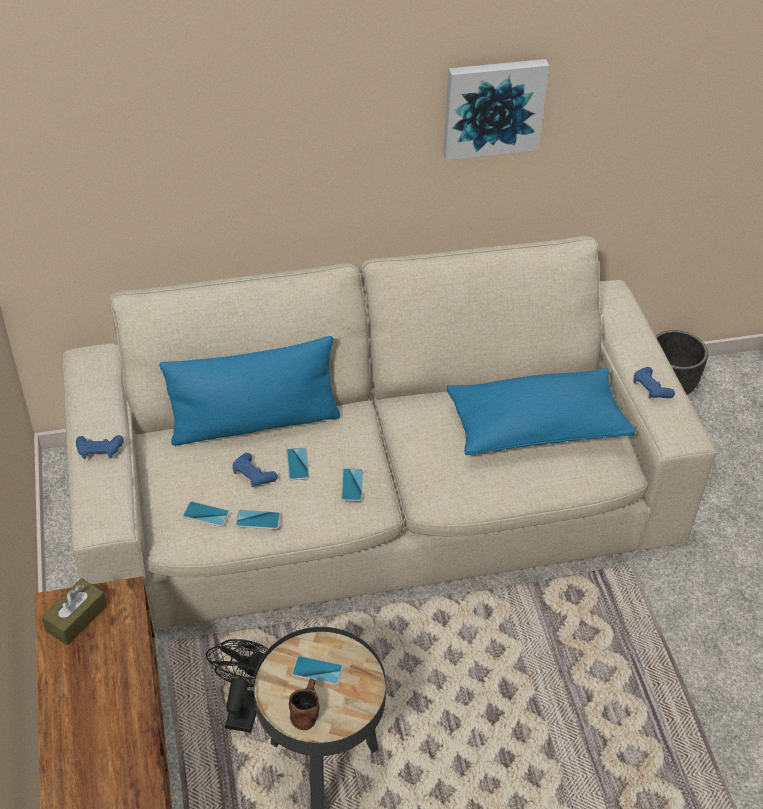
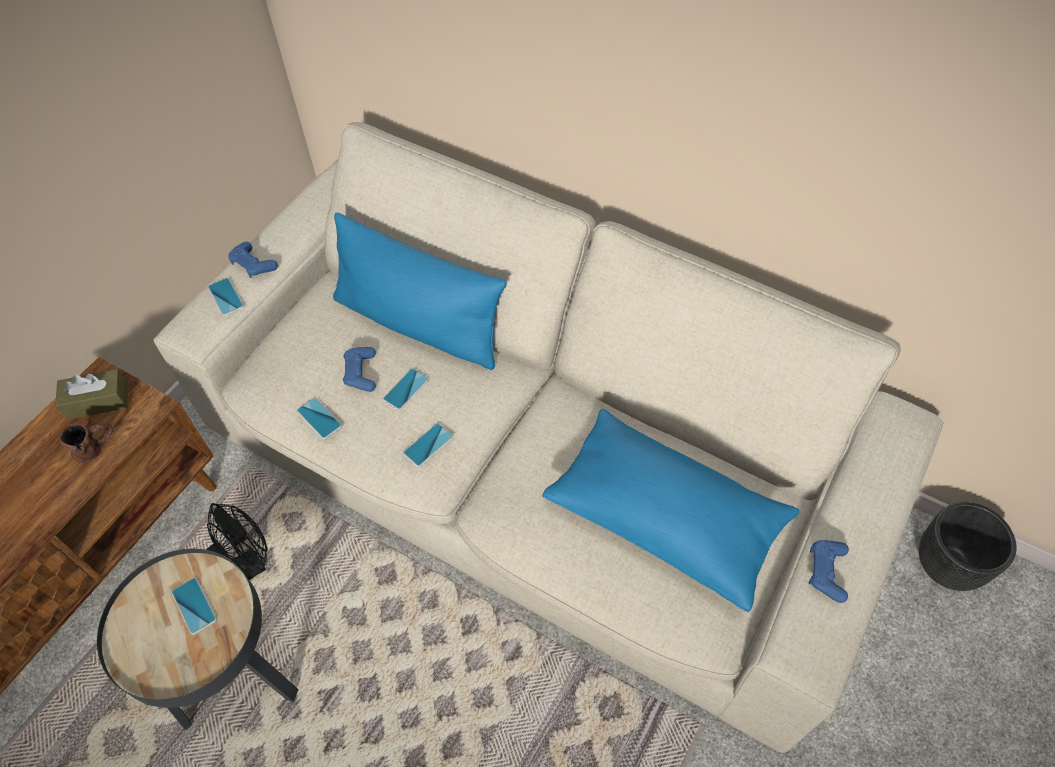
camera: 45 degrees right, 10 degrees up
(206, 514) = (286, 382): phone -> phone (226, 297)
(306, 710) = (144, 636): brown mug -> brown mug (97, 447)
(493, 107) = (822, 102): picture -> none

